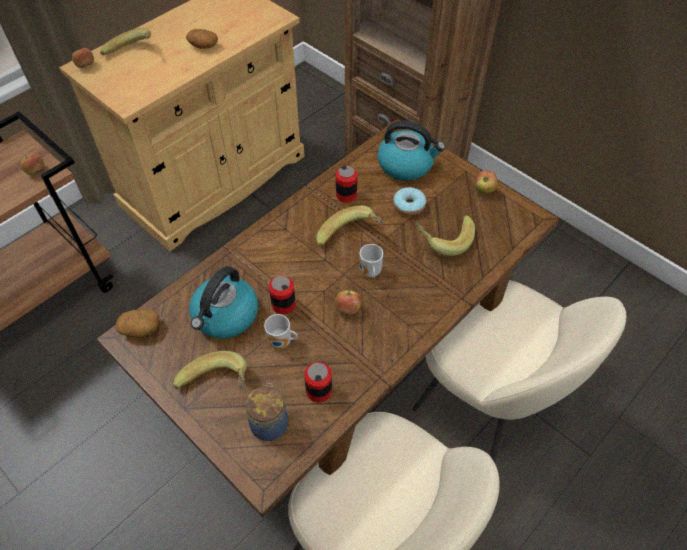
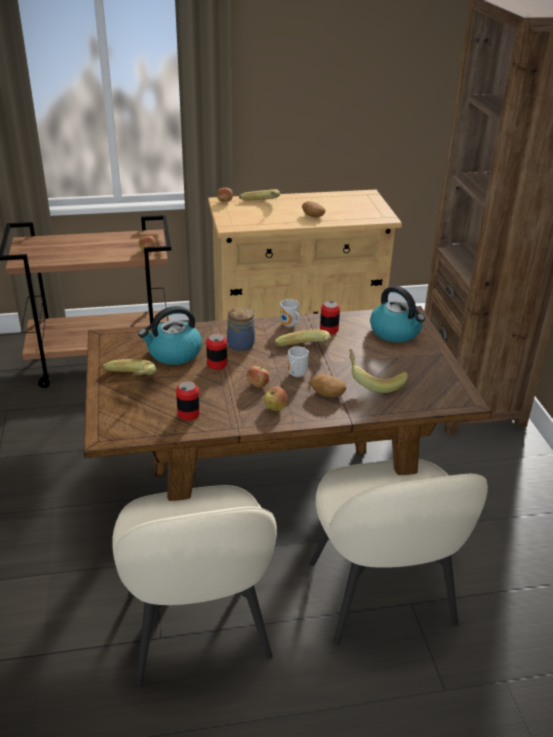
camera: 35 degrees right, 20 degrees down
(140, 329) = (117, 337): potato -> potato (327, 393)
(270, 423) = (139, 413): jar -> jar (241, 344)
(281, 343) = (192, 381): mug -> mug (289, 325)
(408, 206) = (370, 353): donut -> none
(484, 190) = (444, 369): apple -> apple (275, 407)

